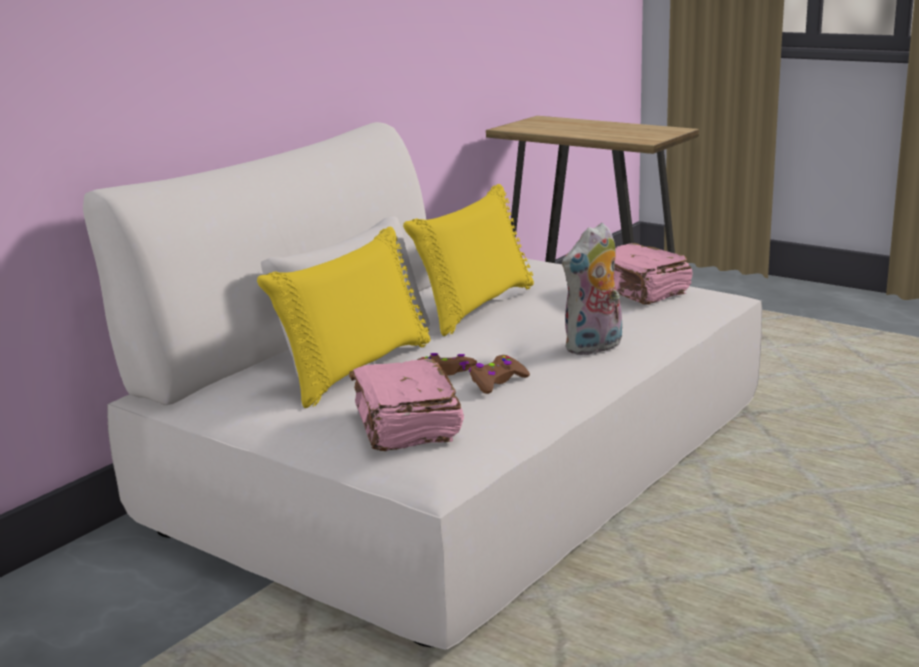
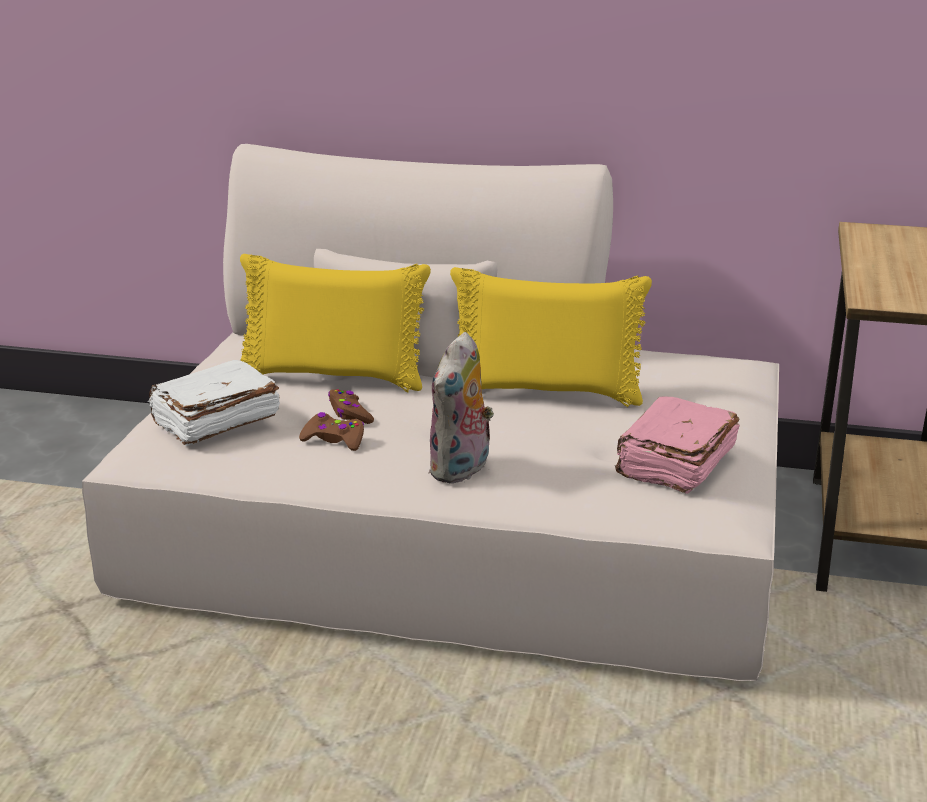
camera: 65 degrees right, 5 degrees up
(405, 425) = (214, 422): pink book -> white book
(594, 348) = (461, 470): plush toy -> plush toy turned 90 degrees counterclockwise

